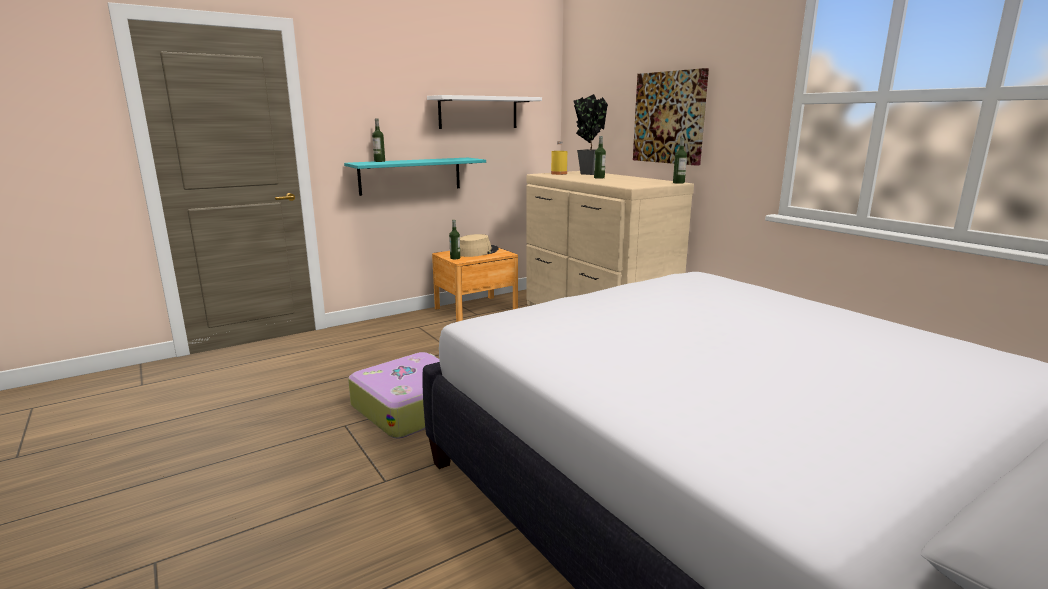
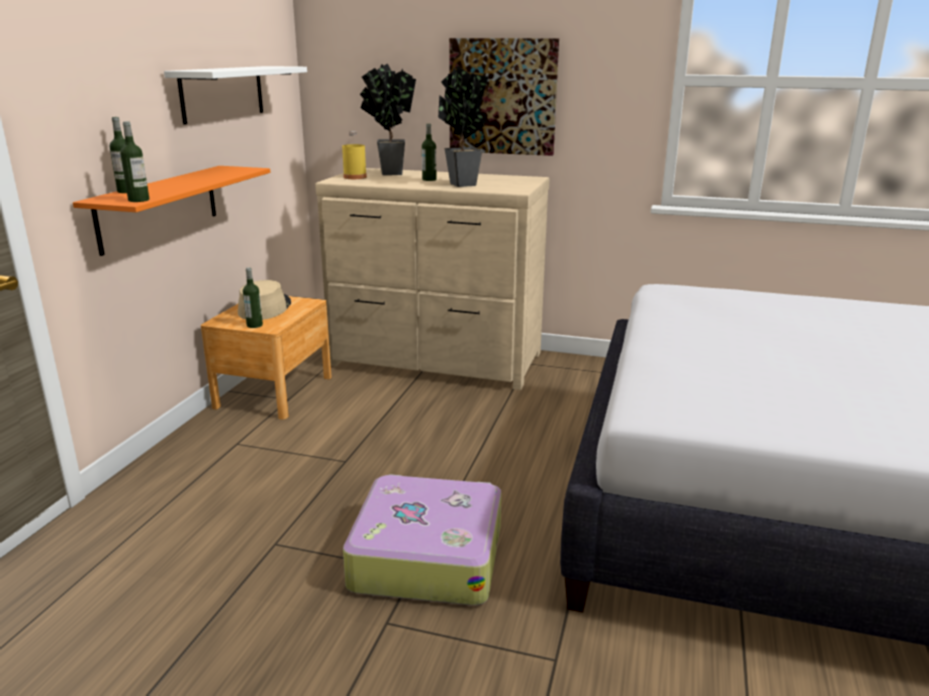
camera: 40 degrees left, 5 degrees up
(410, 175) = (159, 207): turquoise shelf -> orange shelf
(608, 181) = (462, 185): none -> potted plant
(678, 182) = (535, 178): bottle -> bottle (139, 200)

